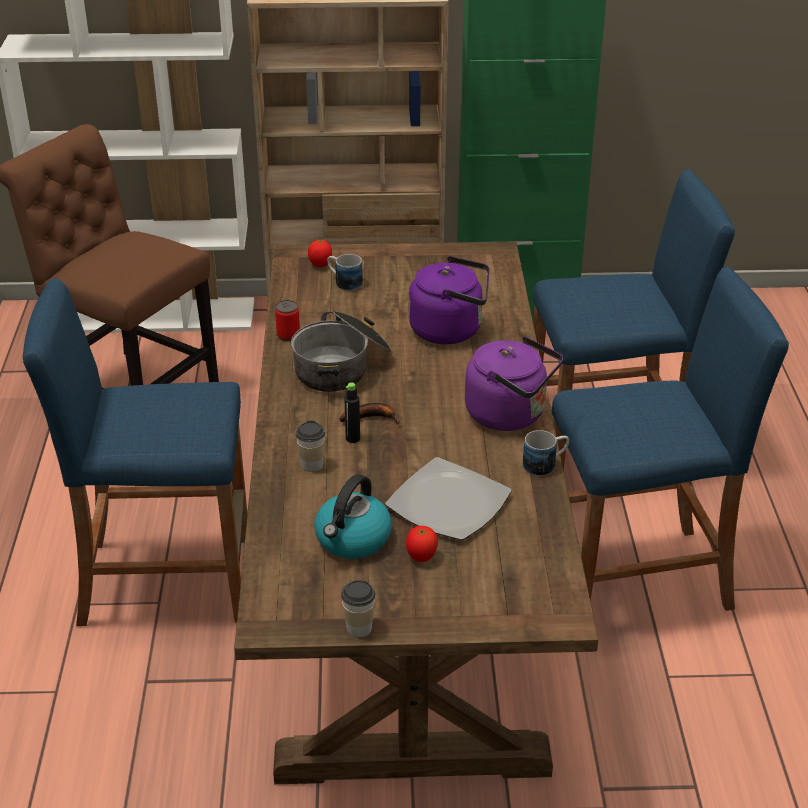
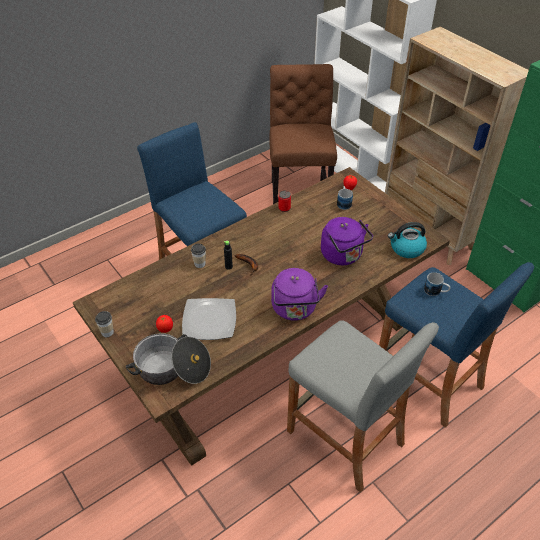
camera: 55 degrees right, 10 degrees up
(342, 367) = (277, 236): cooking pot -> cooking pot (172, 369)
(353, 539) = (160, 302): kettle -> kettle (406, 248)
(545, 464) = (267, 340): mug -> mug (436, 291)
(635, 579) = (344, 437): blue stool -> grey stool

